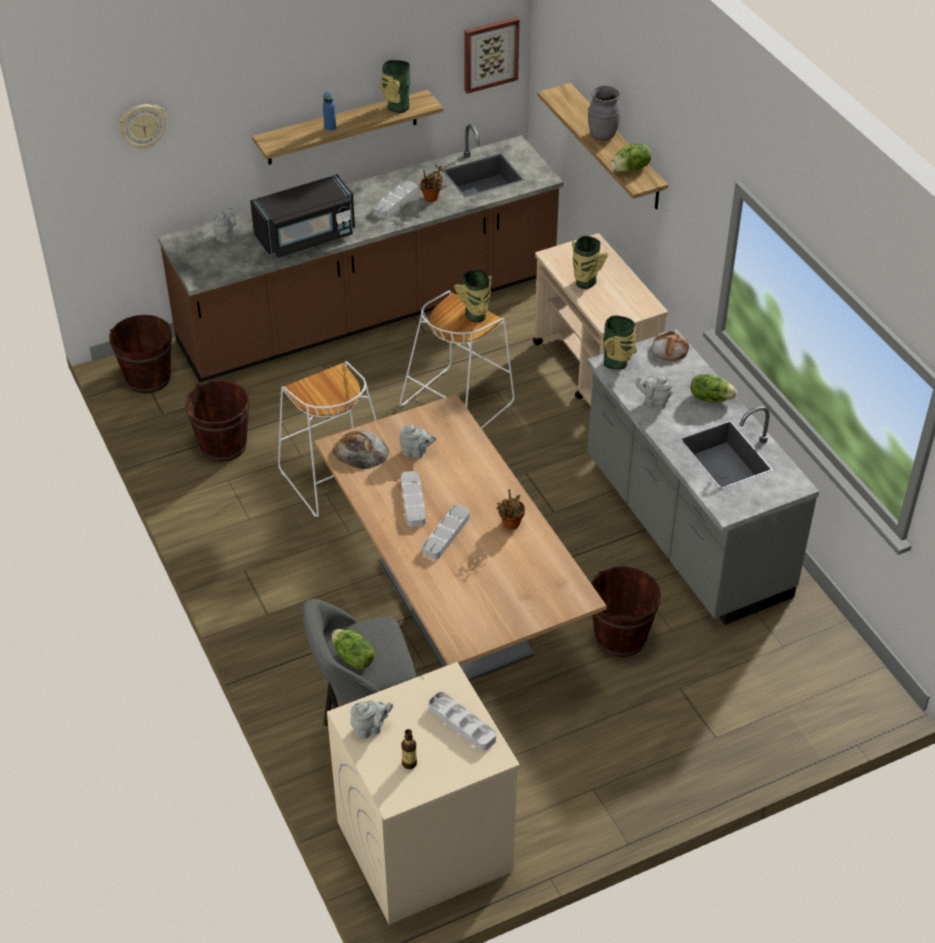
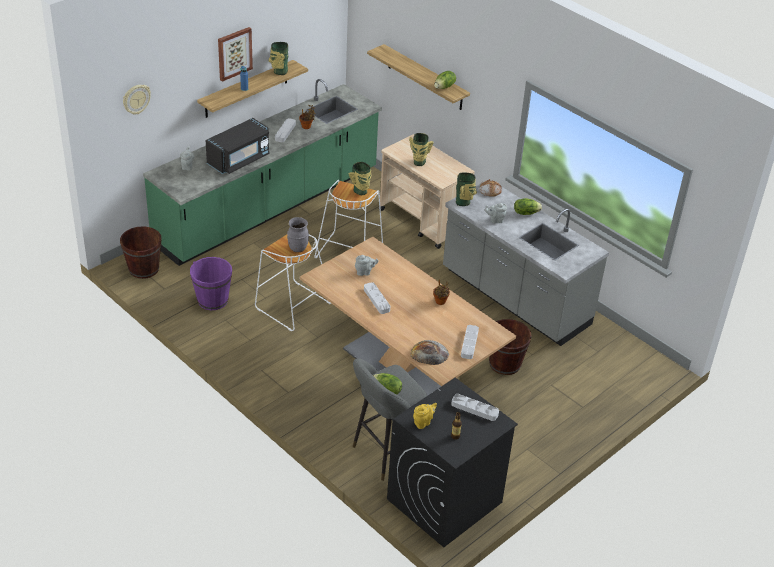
camera: 20 degrees left, 5 degrees down
(223, 445) = (212, 300): brown bucket -> purple bucket
(360, 451) = (331, 277): bread -> bread (429, 353)
(369, 311) = (269, 207): brown counter -> green counter
(370, 728) = (423, 422): grey teapot -> yellow teapot
(423, 847) = (444, 501): beige washing machine -> black washing machine
(446, 534) = (405, 314): grey tray -> grey tray (469, 343)
(490, 54) = (326, 33): picture -> picture (234, 53)
(602, 135) = (418, 70): grey vase -> grey vase (297, 248)

